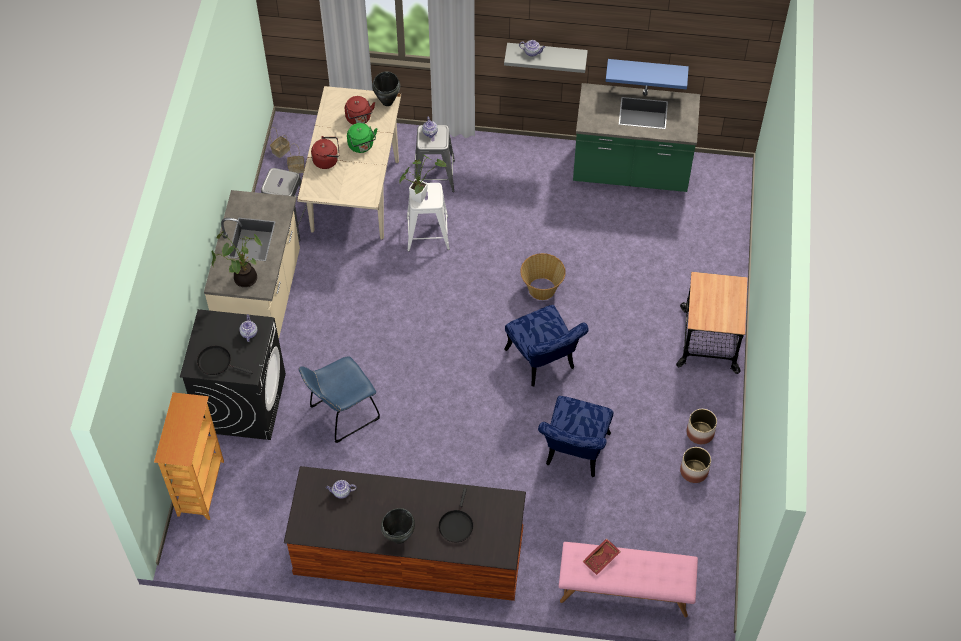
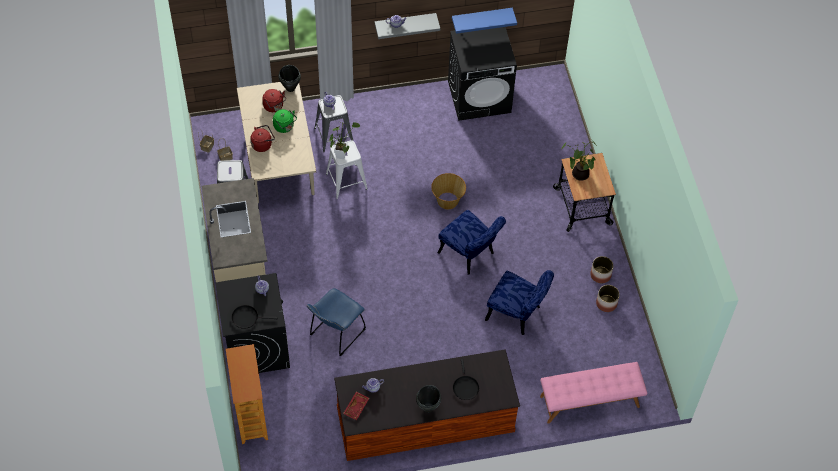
camera: 20 degrees left, 0 degrees up
(243, 278) = (239, 250): potted plant -> potted plant (578, 174)
(574, 454) = (517, 315): blue chair -> blue chair turned 60 degrees counterclockwise
(601, 559) = (572, 382): red tray -> red tray (356, 407)
(630, 172) = (479, 96): green counter -> black washing machine

